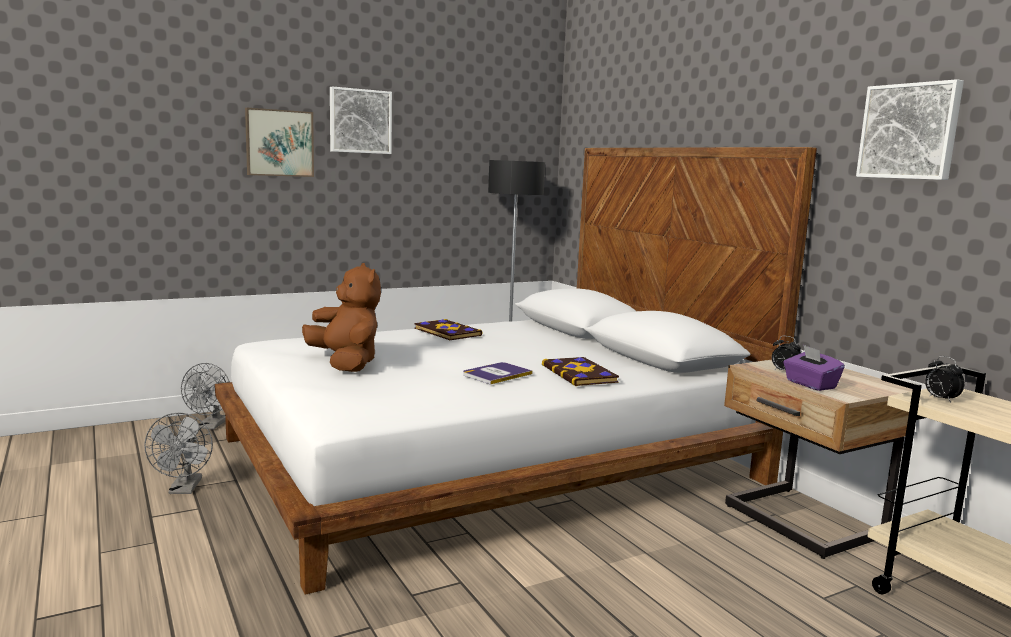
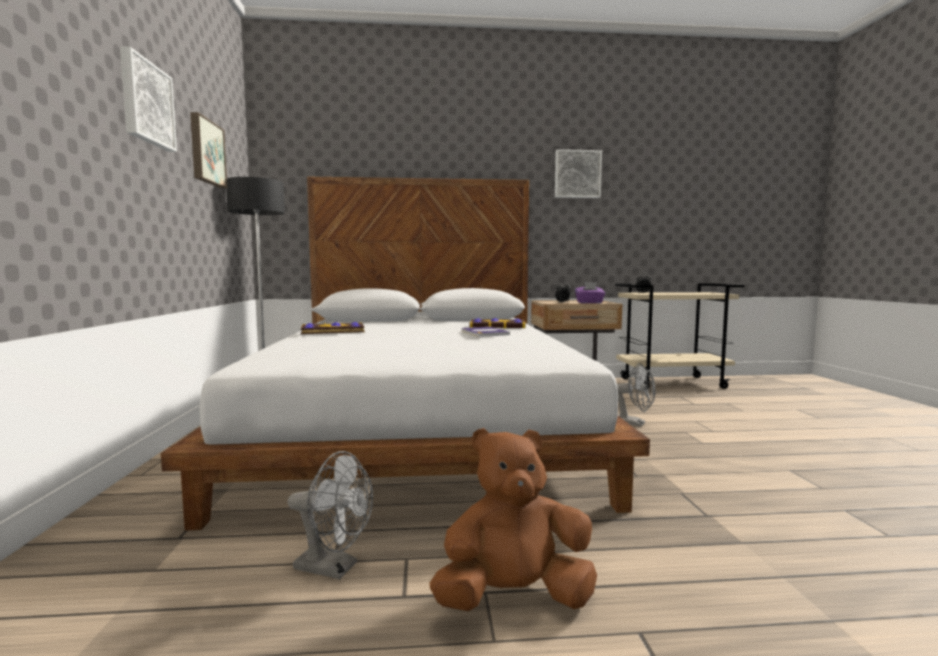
camera: 65 degrees left, 5 degrees down
(211, 426) = (107, 540): grey fan -> grey fan (634, 423)
(279, 143) = (80, 103): picture -> picture (206, 152)
(346, 364) = (398, 351): brown plush toy -> brown plush toy (514, 597)

